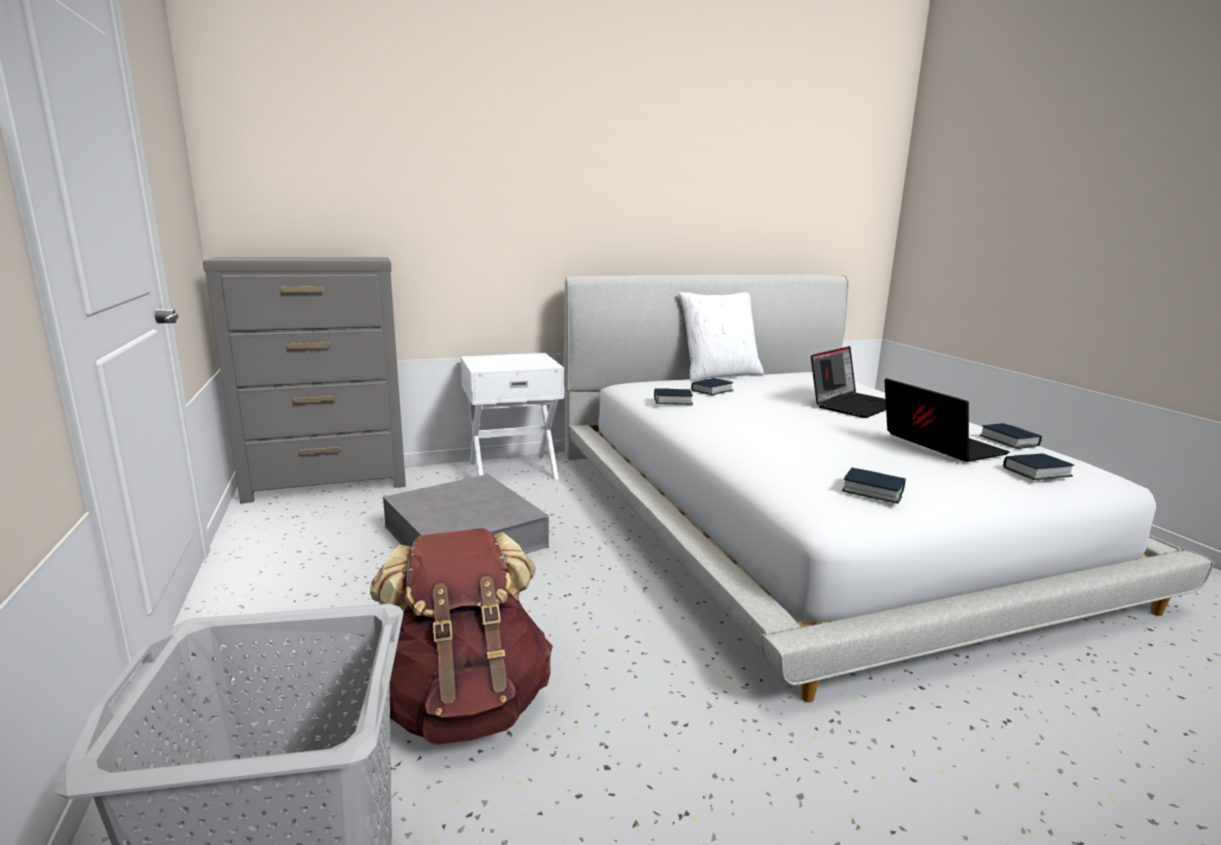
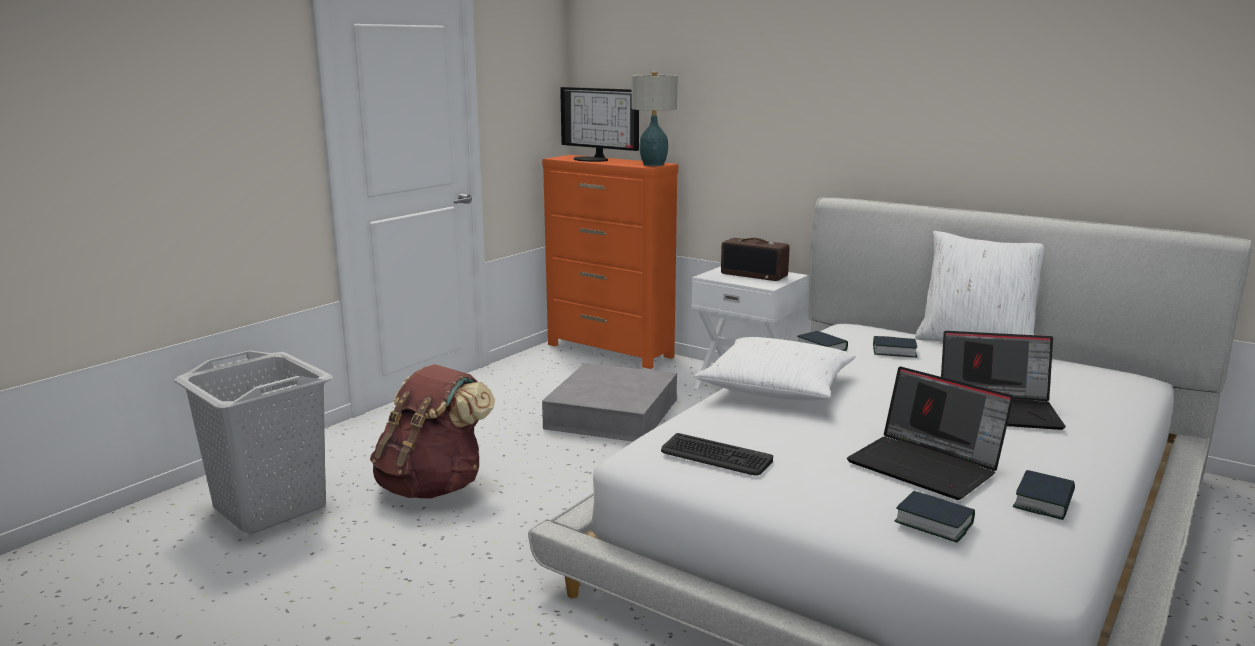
camera: 55 degrees right, 0 degrees up
(276, 258) = (593, 159): none -> monitor
(328, 485) = (610, 351): grey dresser -> orange dresser
(372, 258) = (653, 164): none -> table lamp
(512, 360) = (755, 275): none -> radio
(739, 434) = (777, 388): none -> white pillow
(872, 491) = (715, 456): book -> keyboard
(937, 445) = (927, 466): laptop -> laptop turned 105 degrees clockwise

